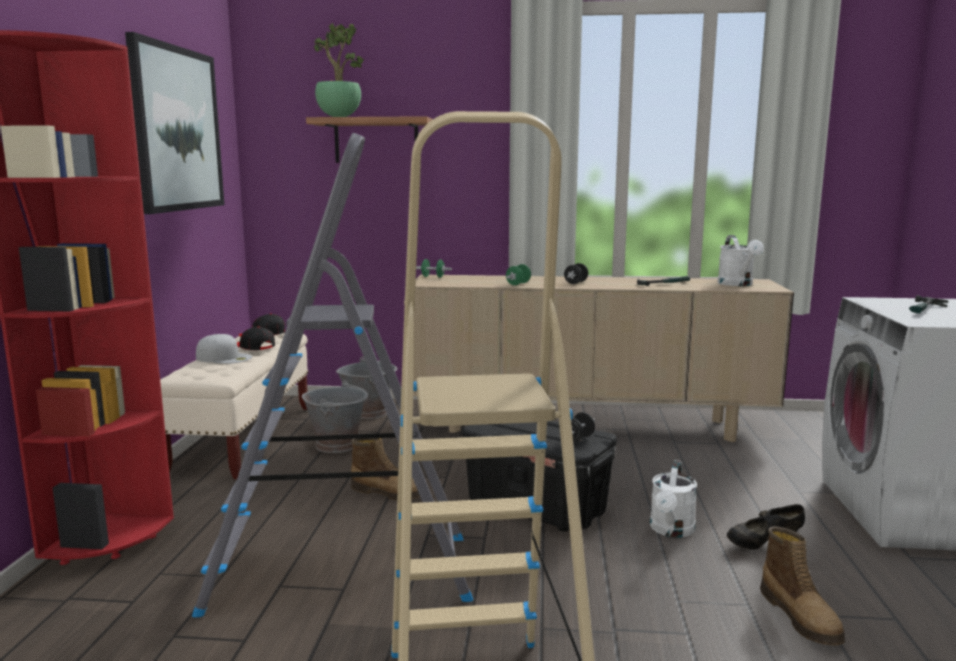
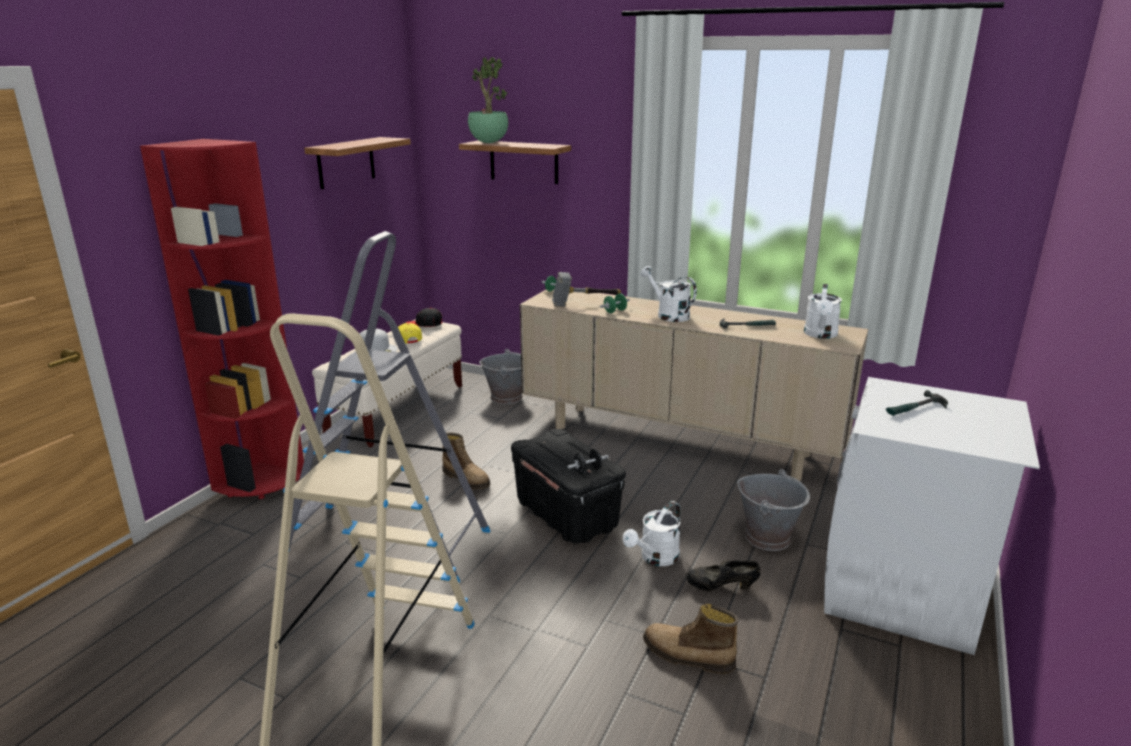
camera: 20 degrees right, 10 degrees up
(177, 129) = (346, 162): picture -> shelf
(254, 347) = (407, 338): black cap -> yellow cap
(337, 444) = (460, 426): grey bucket -> grey bucket (768, 537)
(478, 282) = (584, 304): none -> hammer
(575, 283) = (668, 315): black dumbbell -> white watering can
(801, 617) = (687, 656): boot -> boot turned 105 degrees clockwise

